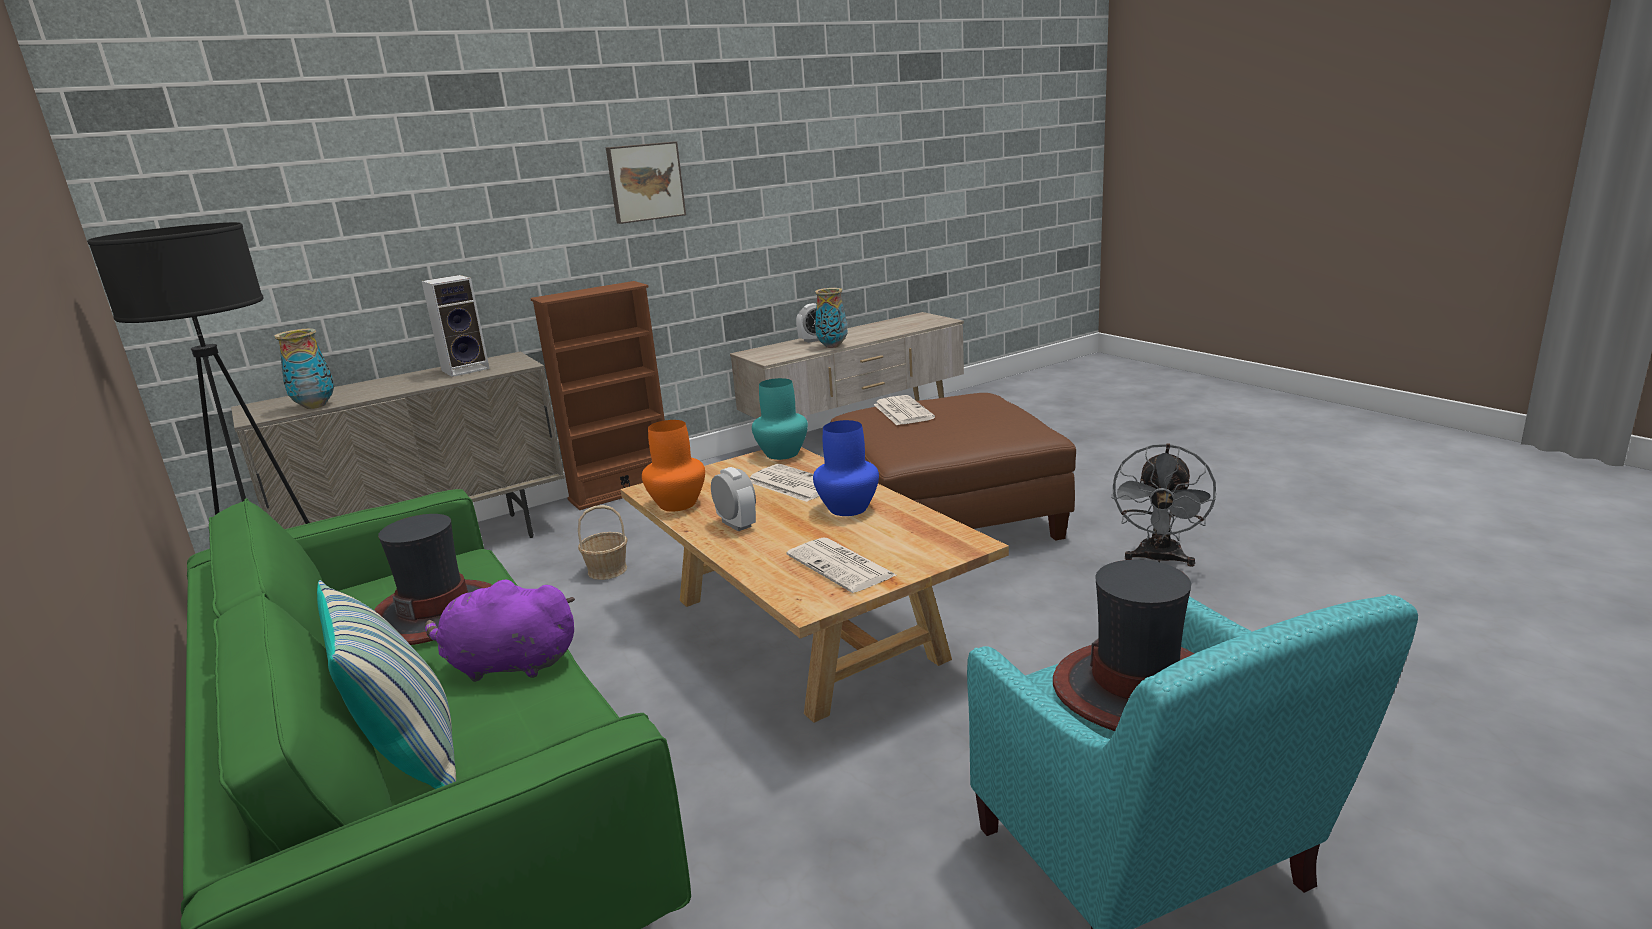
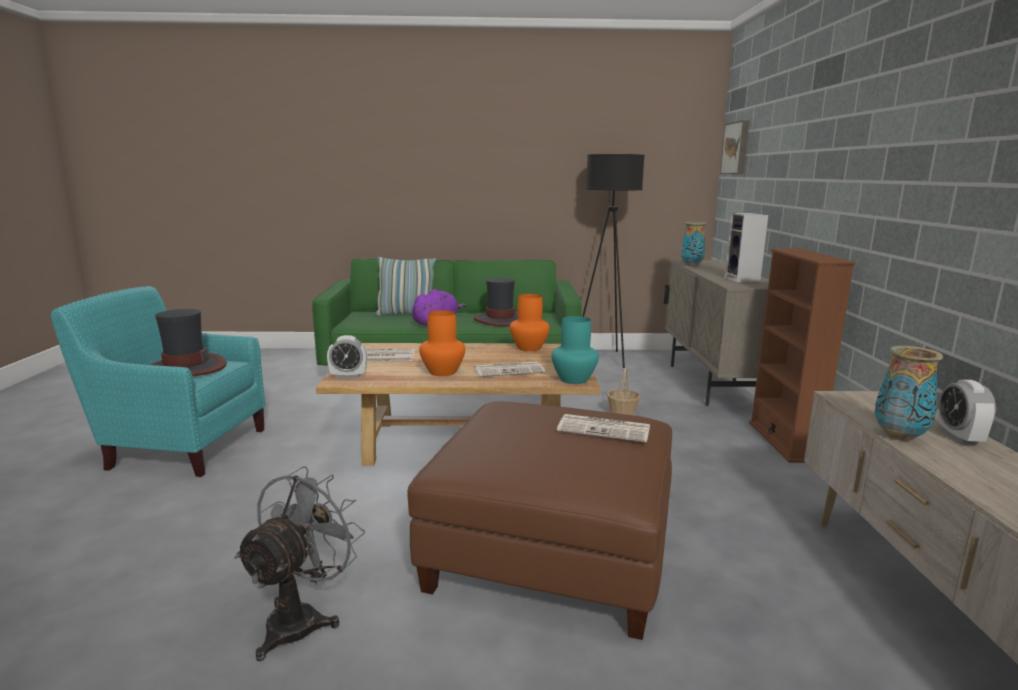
camera: 120 degrees right, 5 degrees down
(645, 182) = (900, 160): picture -> picture (737, 148)
(736, 524) = (474, 351): alarm clock -> alarm clock (348, 376)
(848, 508) = (442, 372): blue vase -> orange vase
(1159, 559) = (302, 619): grey fan -> grey fan turned 60 degrees clockwise

